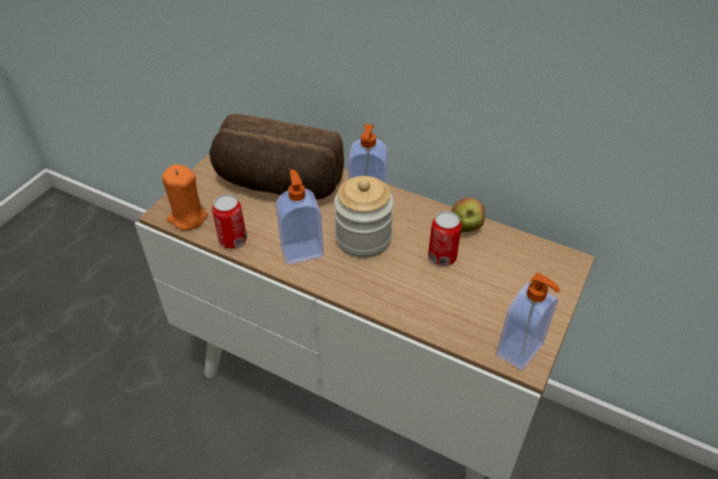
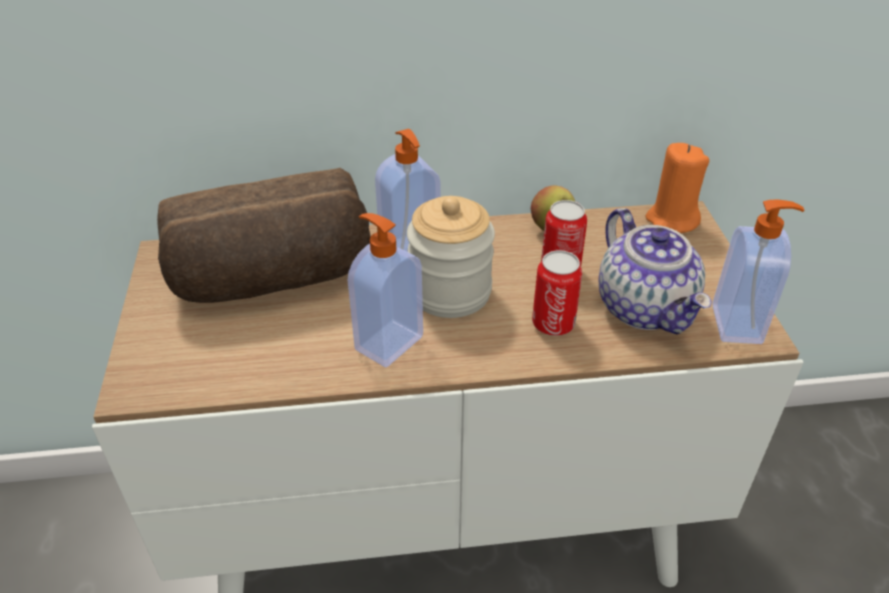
camera: 35 degrees left, 5 degrees down
(187, 218) = (178, 378): orange candle -> orange candle (671, 220)
(233, 240) = (278, 375): can -> can (553, 324)
(471, 308) = (646, 308): none -> teapot

